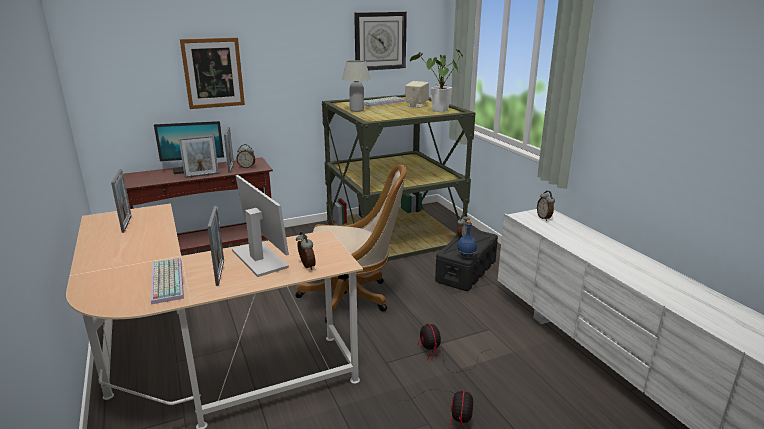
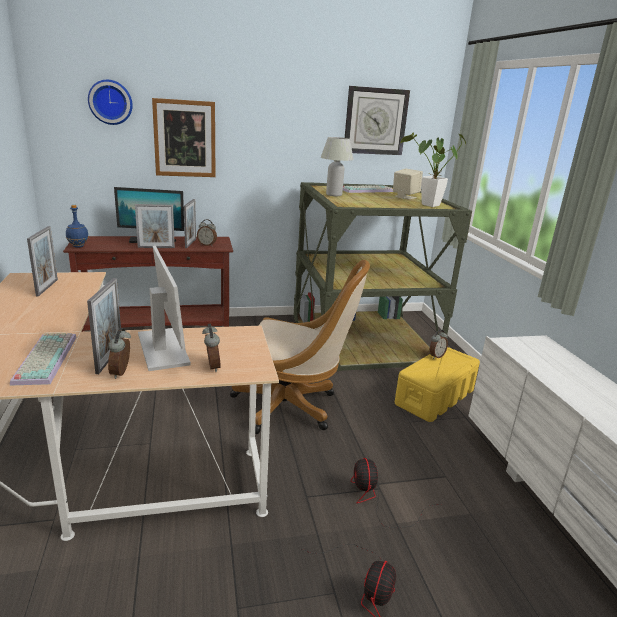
camera: 10 degrees right, 0 degrees up
(141, 46) = (110, 102): none -> wall clock
(466, 257) = (433, 382): blue bottle -> blue bottle (78, 246)
(466, 271) = (435, 397): black storage box -> yellow storage box
(544, 218) = (537, 349): alarm clock -> alarm clock (122, 373)

